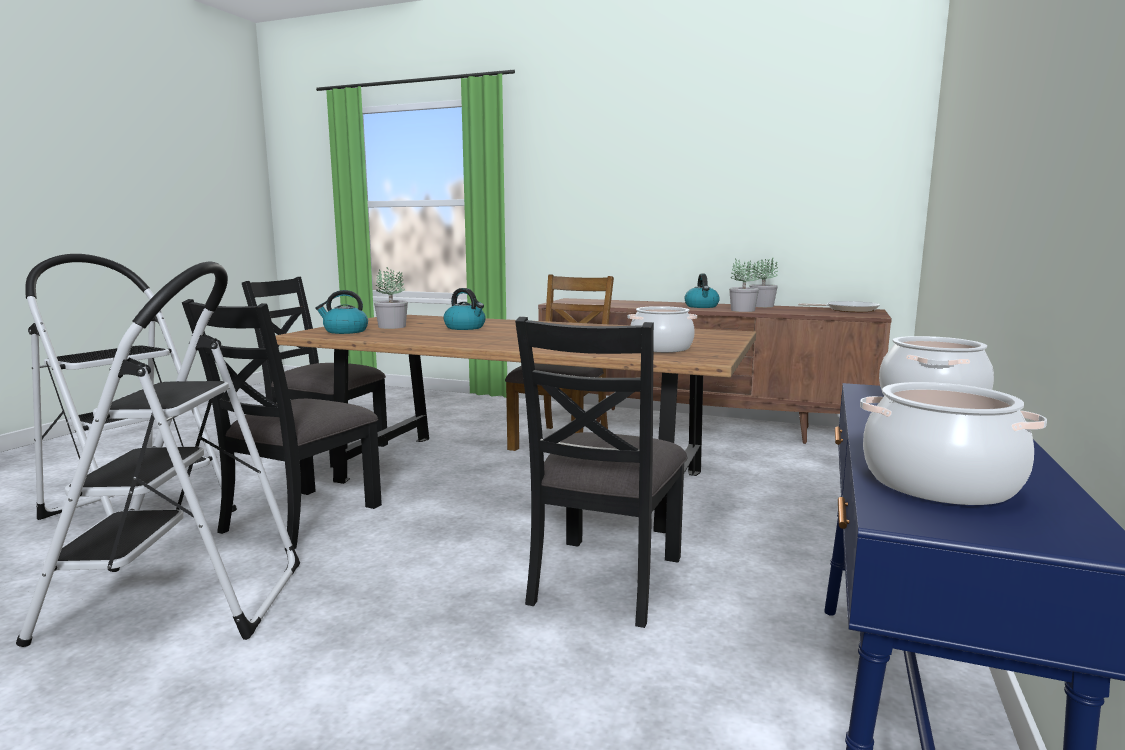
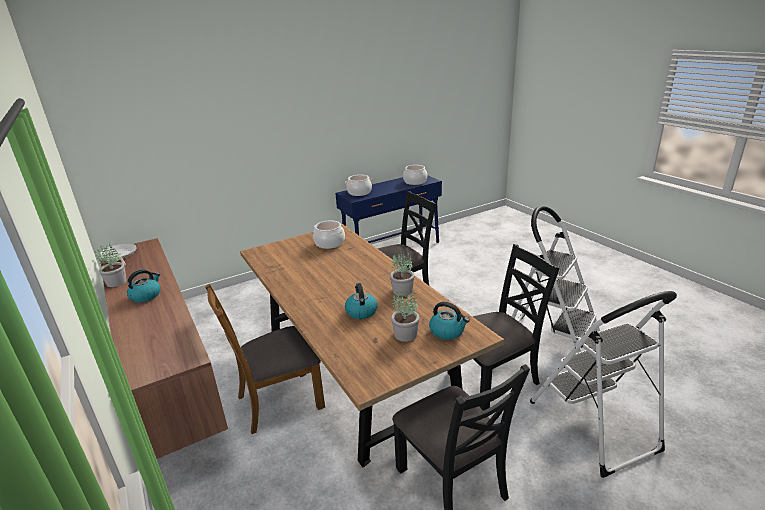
camera: 140 degrees left, 15 degrees up
(742, 310) = (160, 276): potted plant -> potted plant (403, 291)

